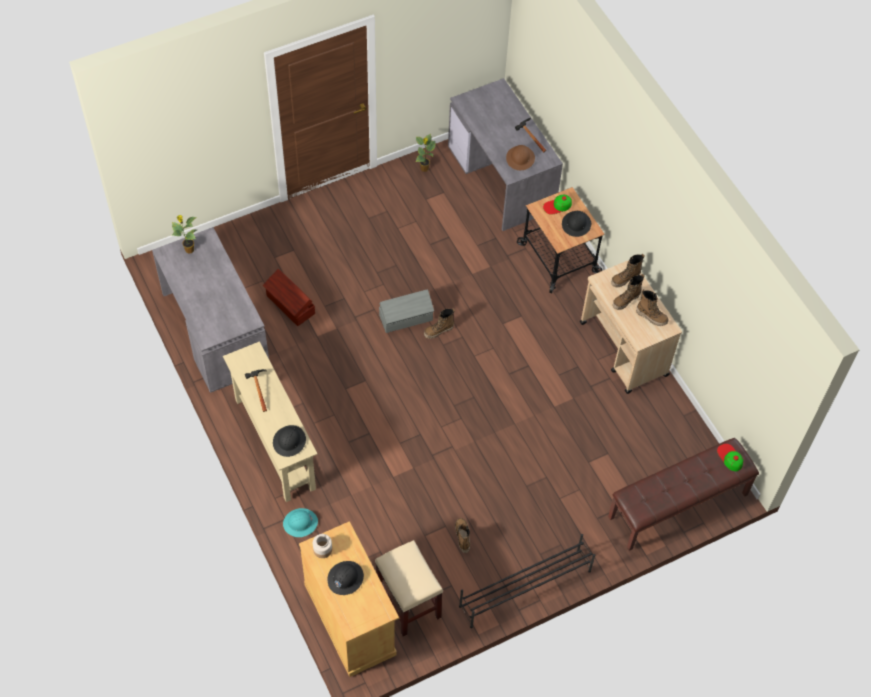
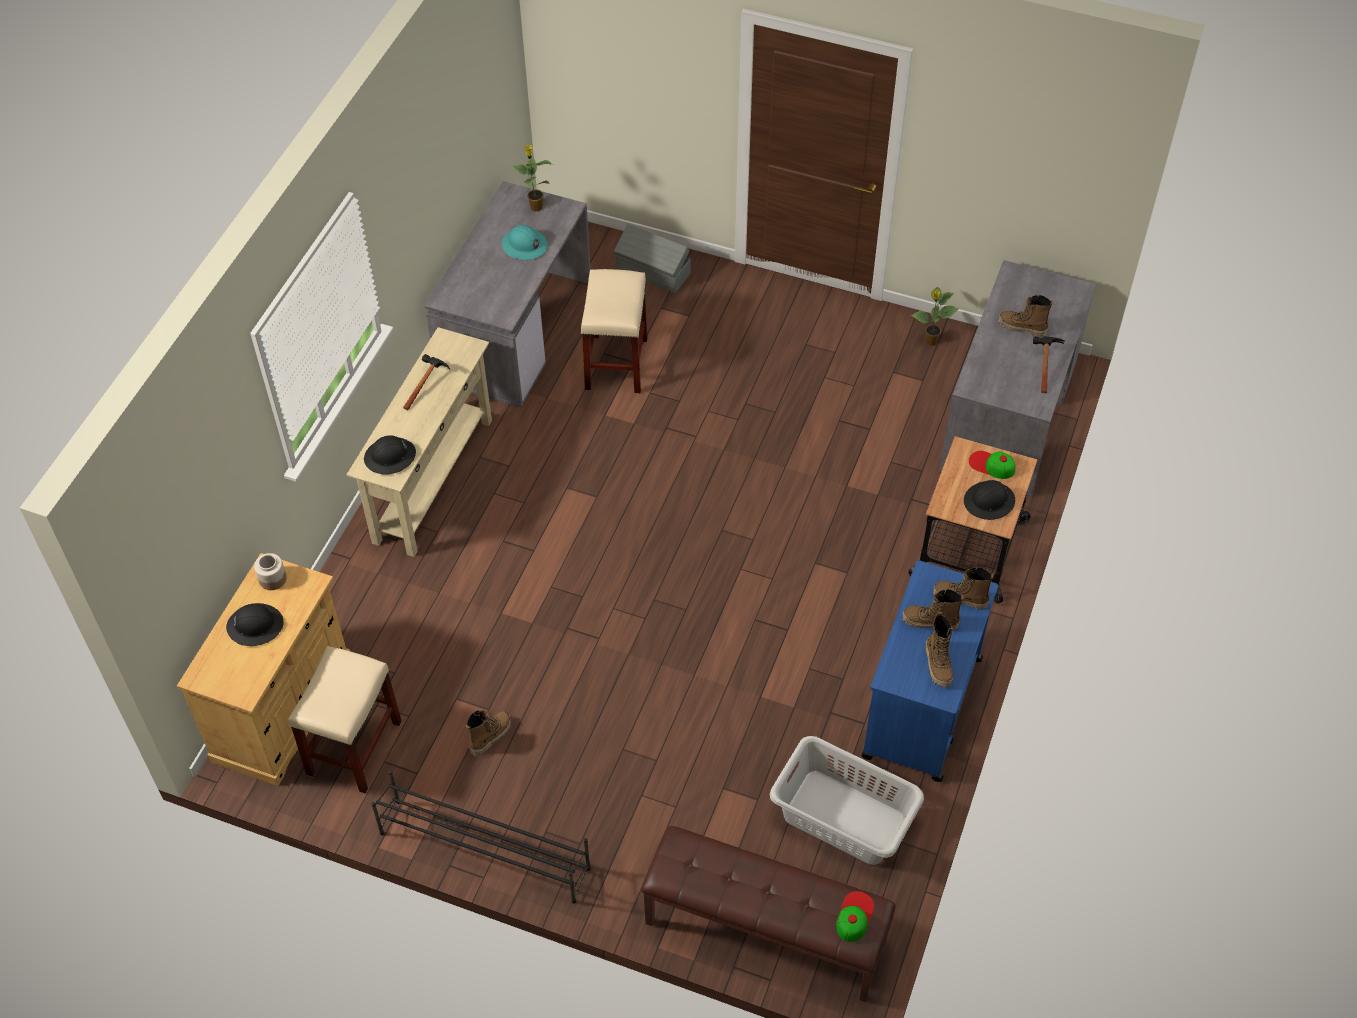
camera: 50 degrees right, 5 degrees down
(290, 305) = (617, 365): brown storage box -> beige stool
(300, 523) = (358, 575): turquoise hard hat -> turquoise hard hat (524, 246)
(406, 318) = (717, 472): grey storage box -> grey storage box (653, 272)
(438, 331) = (735, 513): boot -> boot (1022, 328)
(520, 158) = (1004, 379): brown hard hat -> none
(624, 349) = (921, 708): beige cart -> blue cart
(650, 427) = (843, 818): none -> grey laundry basket

